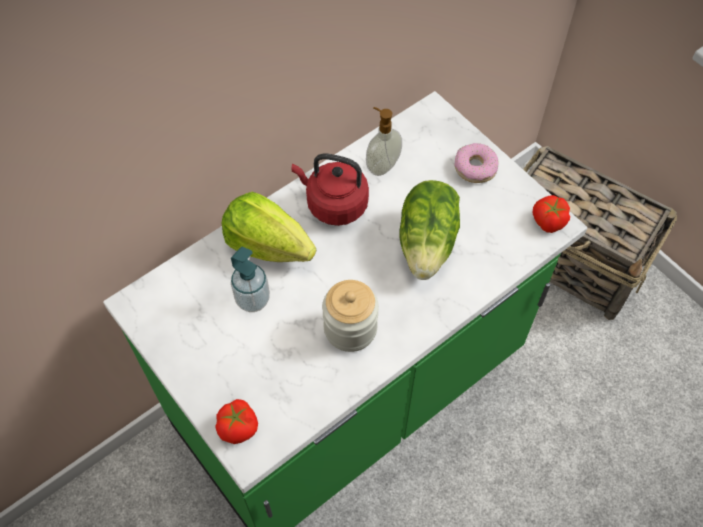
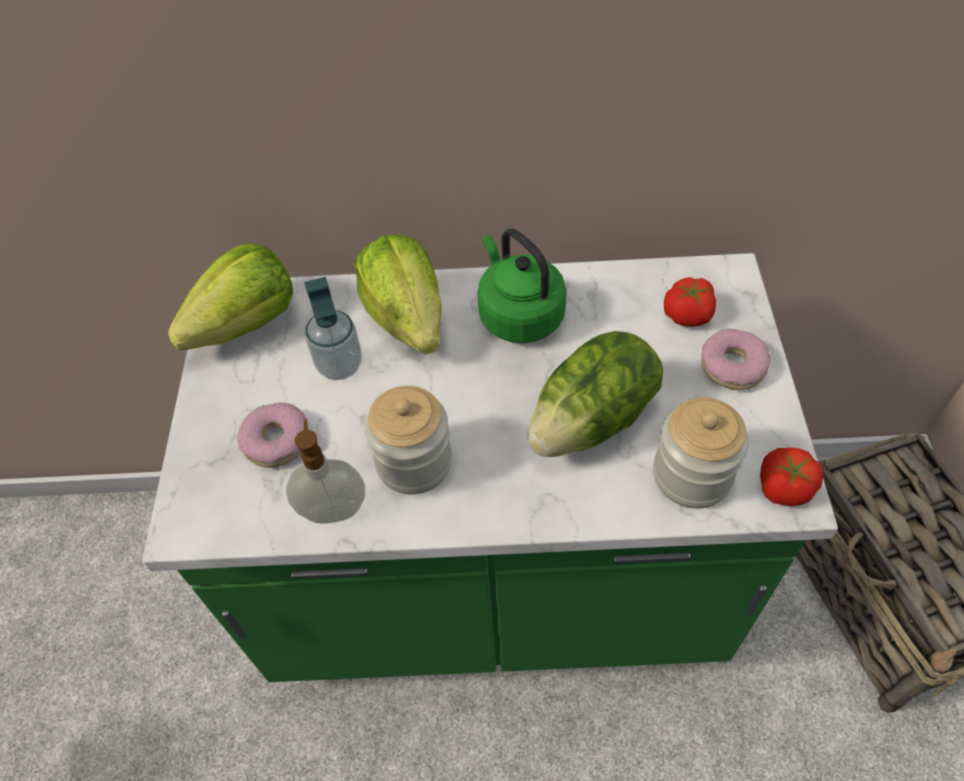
camera: 40 degrees right, 5 degrees down
(165, 310) = (247, 324): none -> lettuce
(238, 426) = (201, 490): tomato -> tomato (688, 314)
(256, 368) = (276, 440): none -> donut
(333, 204) = (518, 314): red kettle -> green kettle
(382, 165) = (613, 302): soap dispenser -> soap dispenser (333, 509)
(501, 242) = (692, 475): none -> jar

